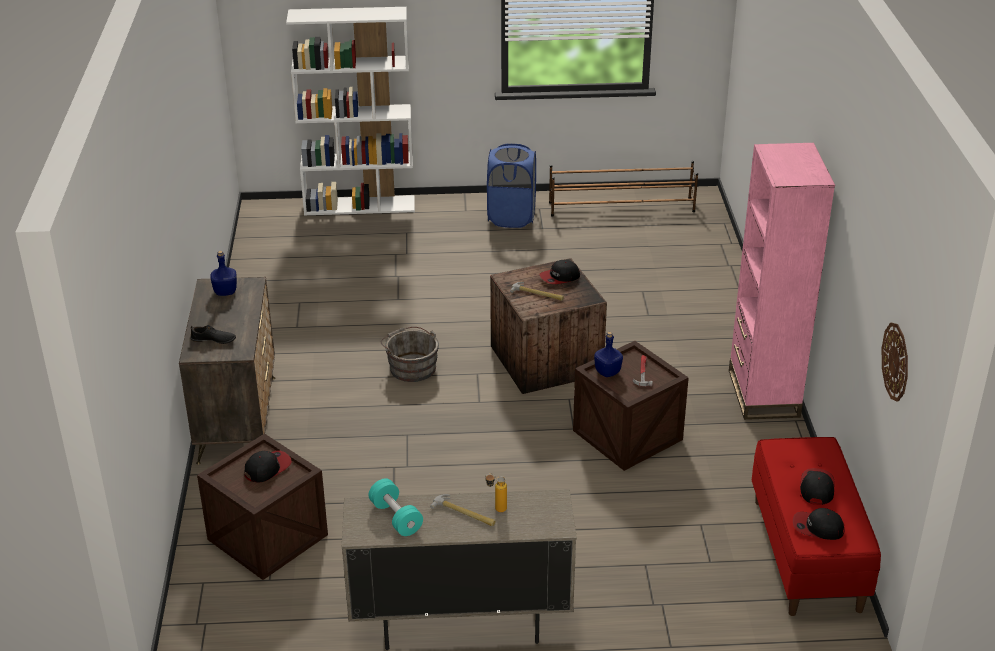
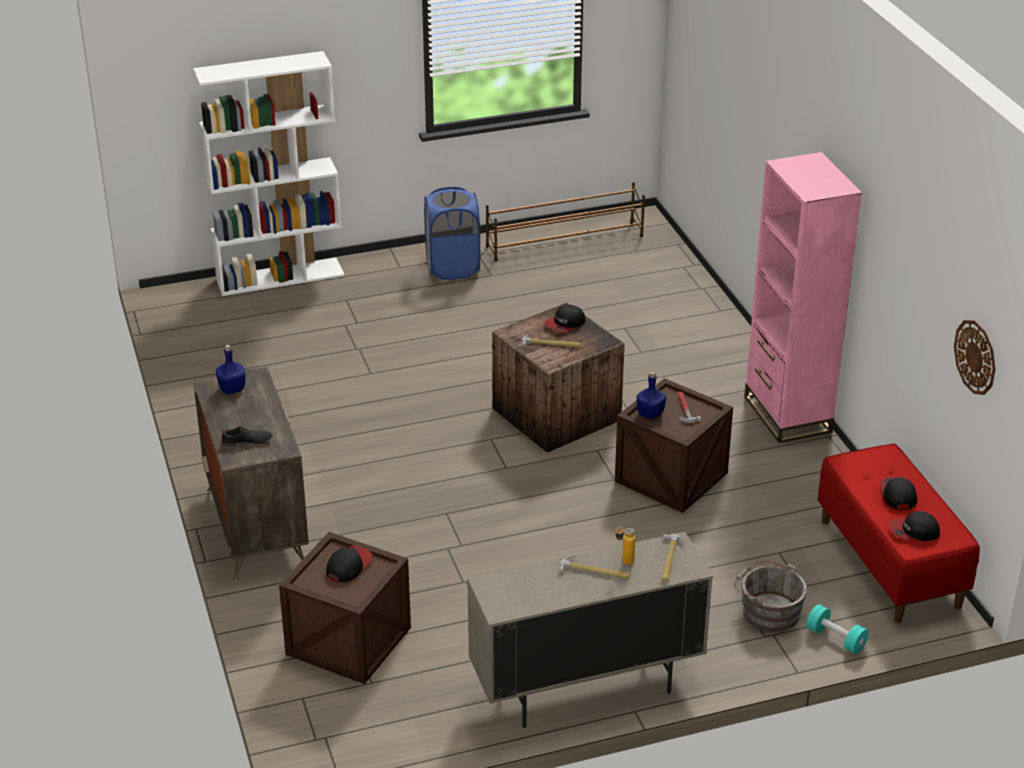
camera: 15 degrees left, 0 degrees up
(396, 517) = (529, 587): turquoise dumbbell -> turquoise dumbbell (836, 639)
(411, 367) = (418, 442): grey bucket -> grey bucket (768, 611)
(541, 514) = (669, 560): none -> hammer

